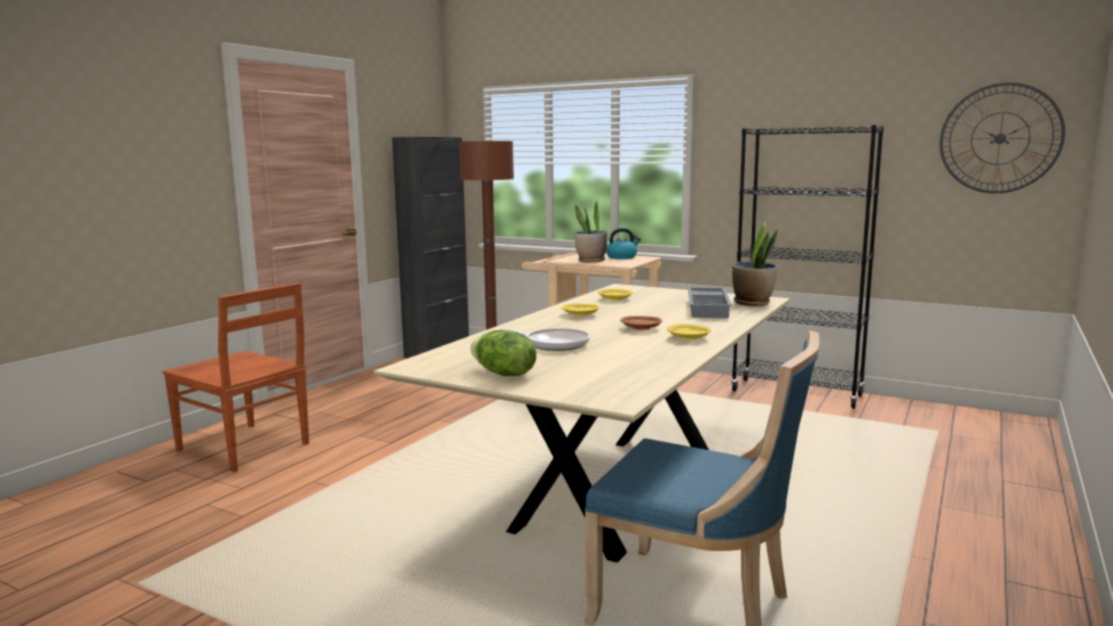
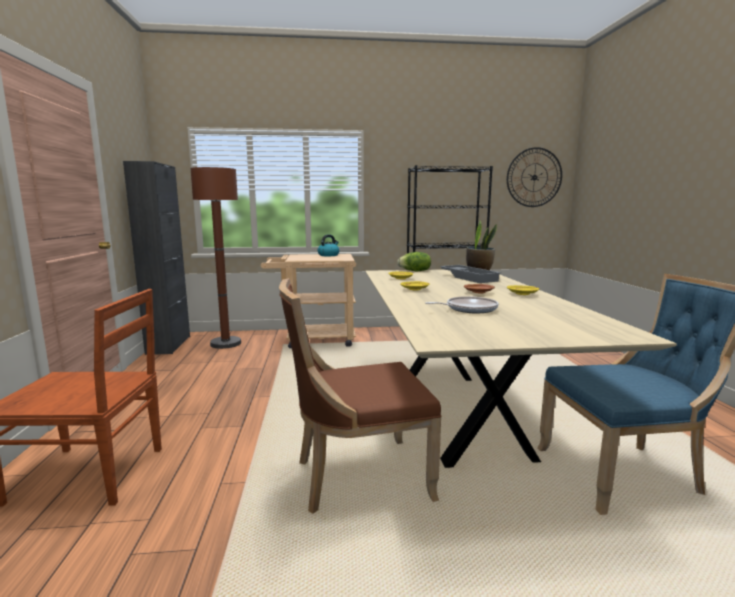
camera: 35 degrees left, 0 degrees up
(417, 512) = (357, 477): none -> brown chair
(503, 374) = (514, 334): lettuce -> lettuce (415, 271)
(591, 261) = (316, 258): potted plant -> none

